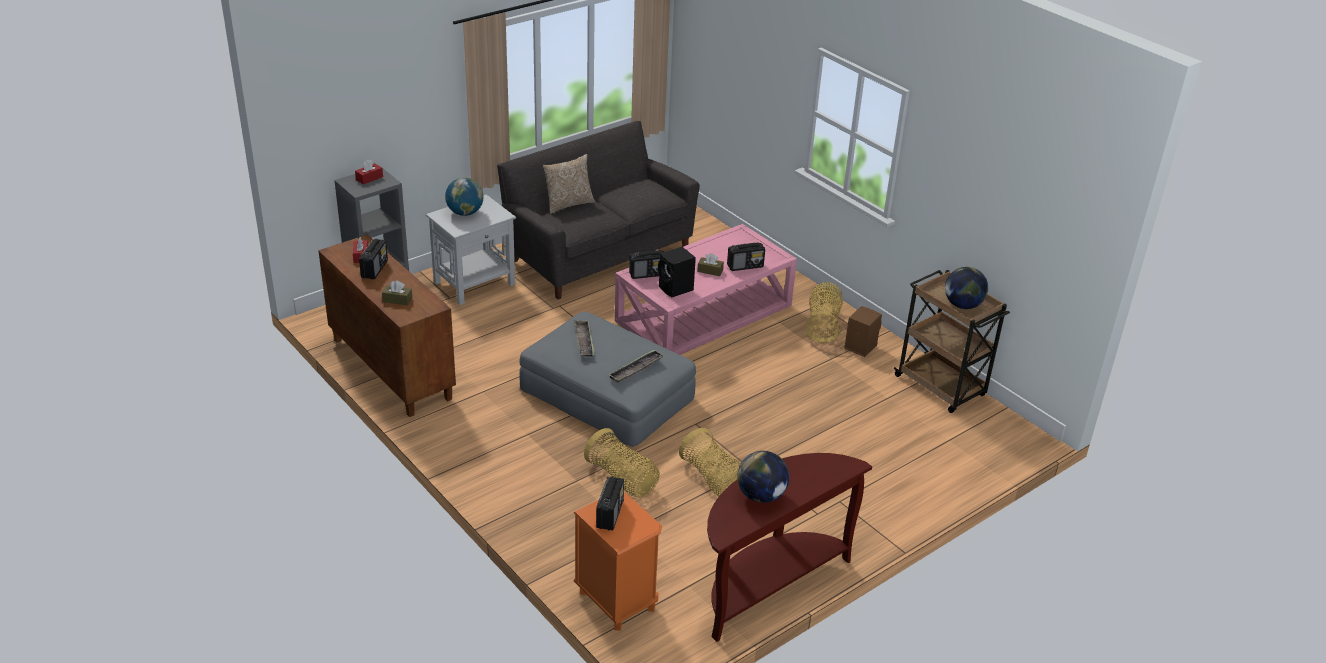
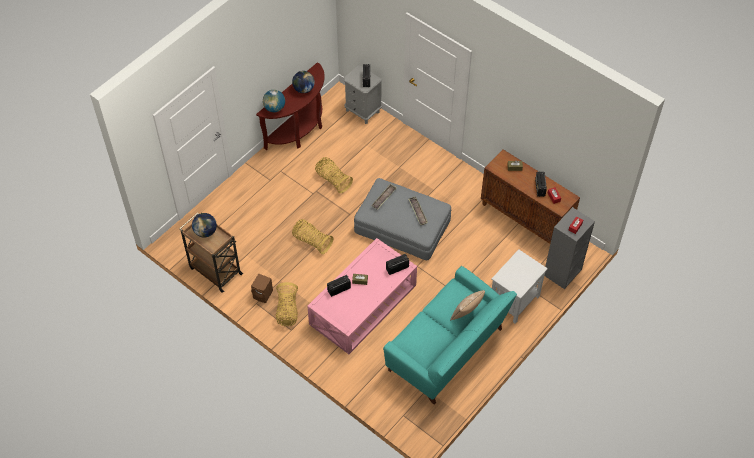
camera: 170 degrees right, 20 degrees up
(465, 213) = (524, 274): globe -> globe (274, 108)
(598, 253) = (447, 350): grey sofa -> turquoise sofa
(616, 601) = (363, 111): orange nightstand -> grey nightstand
(623, 479) = (377, 172): basket -> basket (312, 241)
(676, 289) = (376, 259): black speaker -> none

